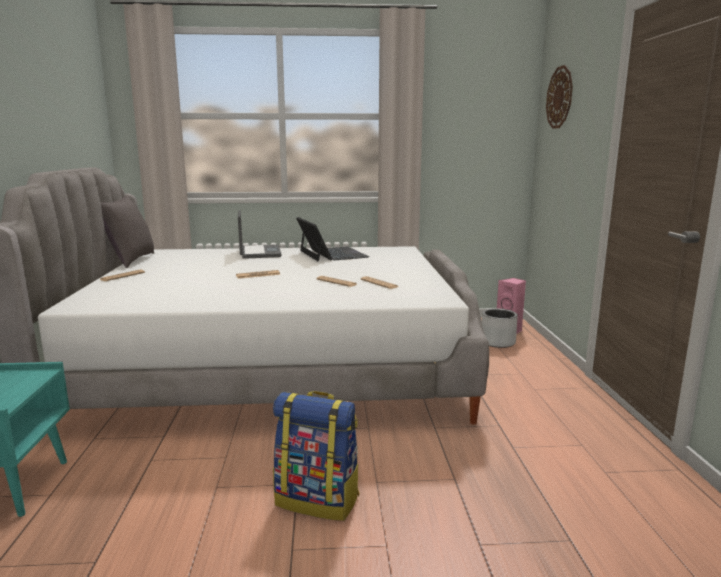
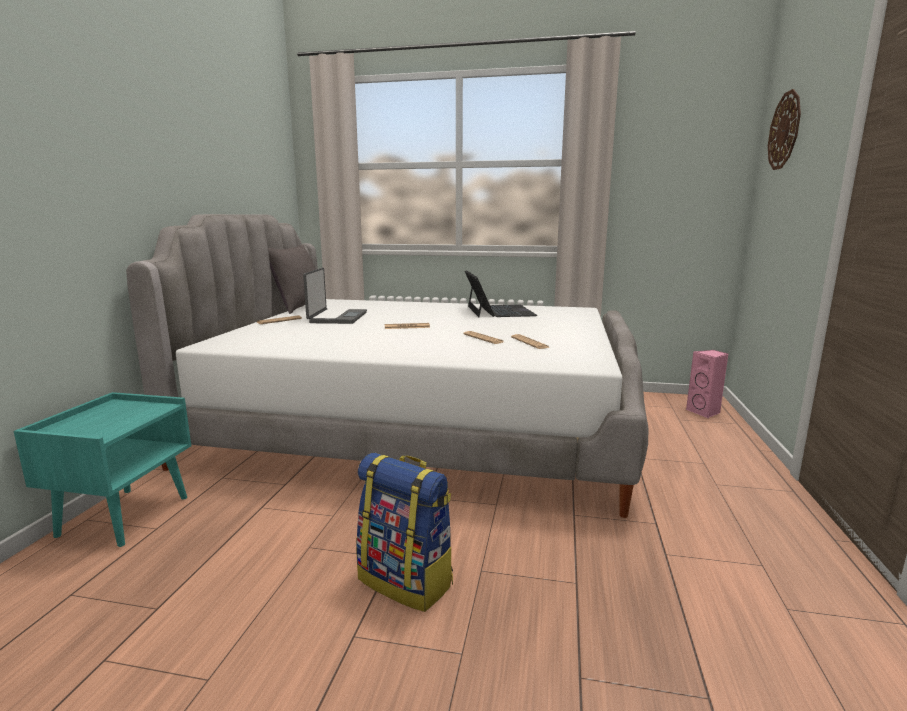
camera: 15 degrees right, 0 degrees up
(259, 253) = (424, 306): laptop -> laptop (336, 318)
(497, 342) = (684, 423): grey planter -> none

